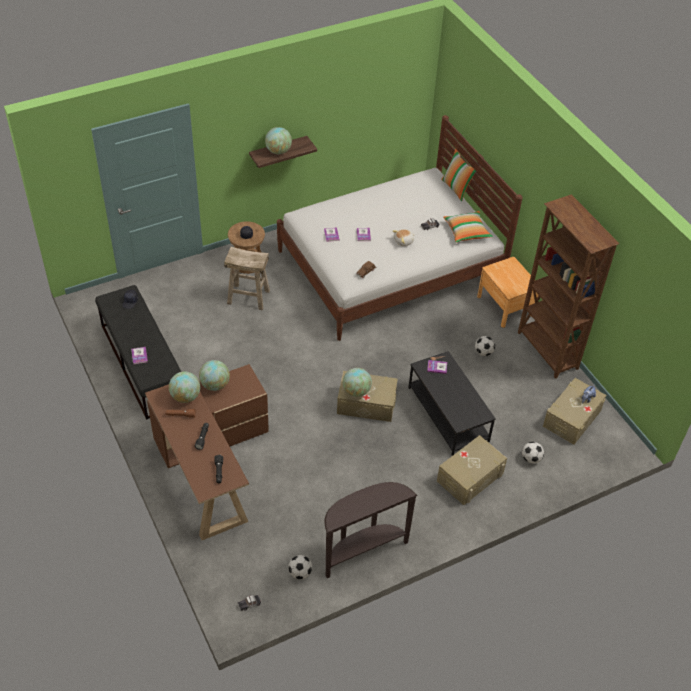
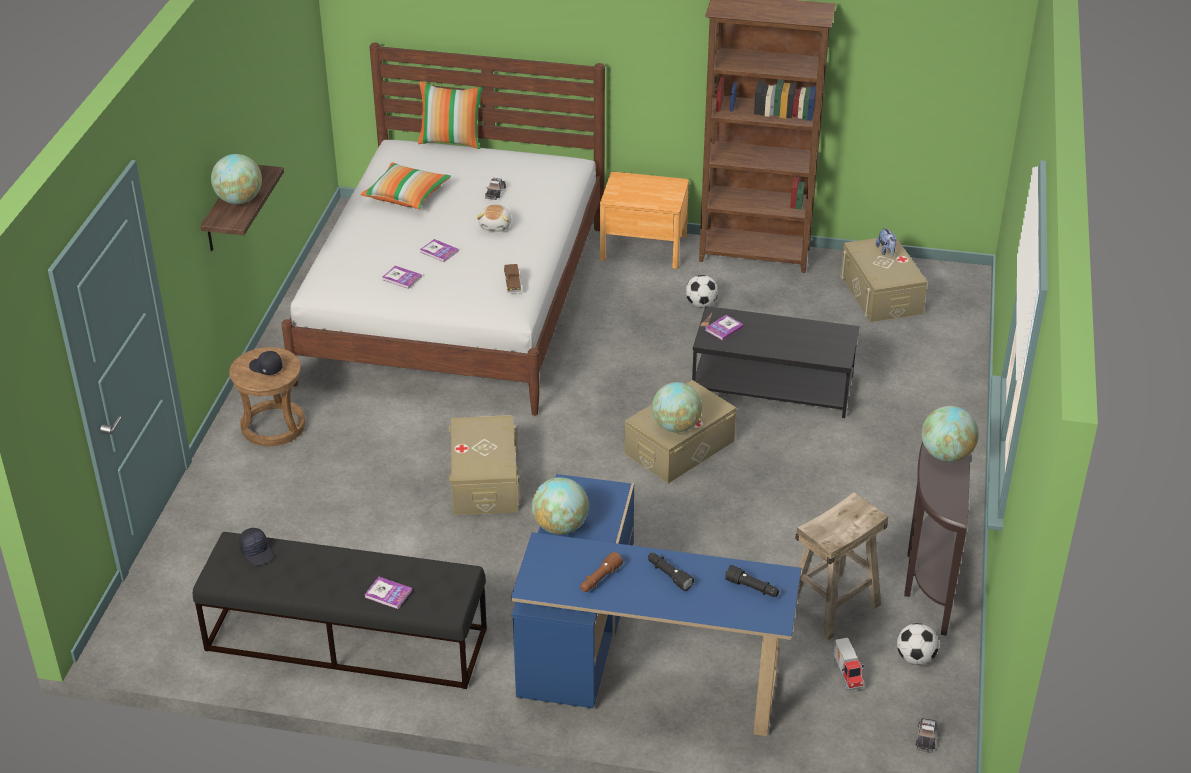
camera: 50 degrees left, 10 degrees down
(185, 397) = (568, 557): globe -> globe (946, 455)
(210, 465) = (633, 659): brown desk -> blue desk
(248, 297) = (346, 459): beige stool -> beige stool (832, 605)
(266, 551) = (848, 675): none -> toy truck
(466, 232) = (543, 171): pillow -> pillow (406, 196)
(470, 477) = (894, 421): beige storage box -> beige storage box (484, 481)
(531, 458) = (912, 357): football -> none

